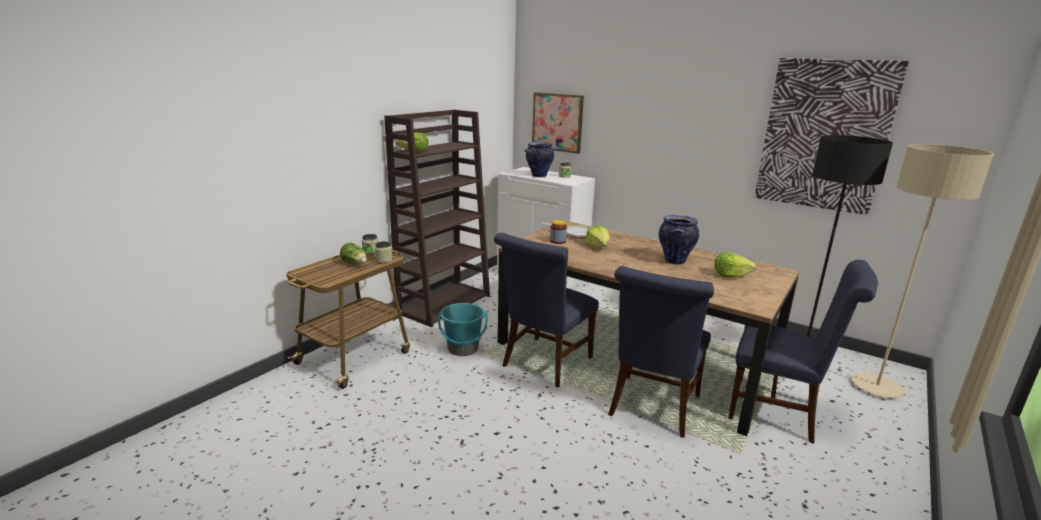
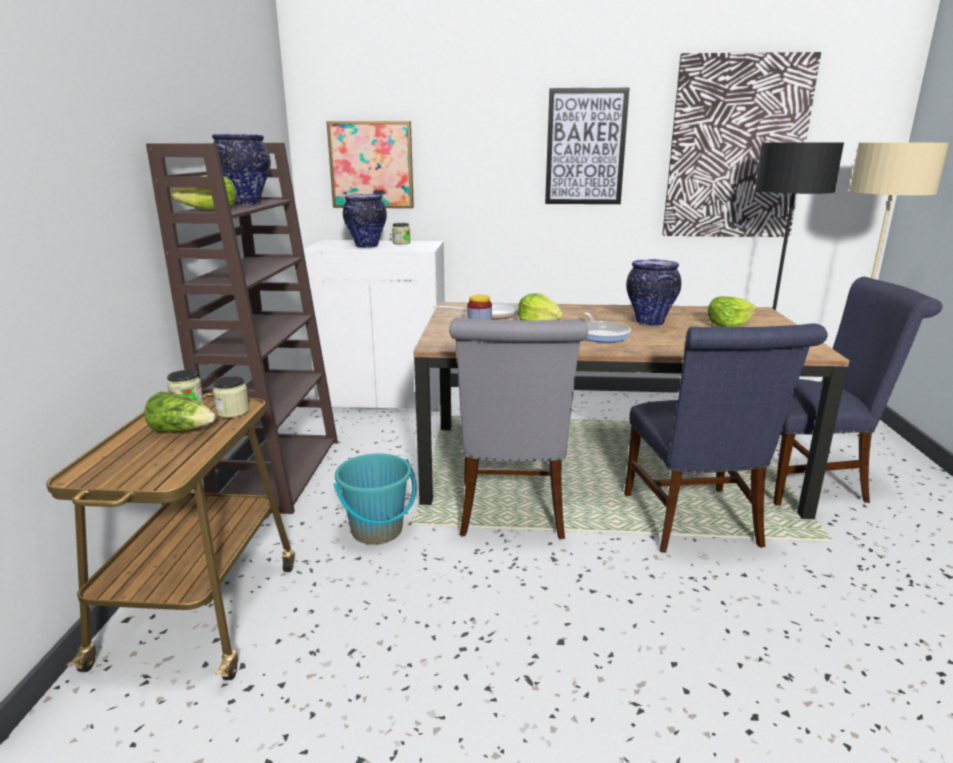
camera: 30 degrees left, 0 degrees up
(445, 147) = (246, 203): none -> vase
(544, 364) = (512, 513): blue chair -> grey chair
(625, 262) = (601, 334): none -> frying pan
(700, 123) = (585, 147): none -> picture

